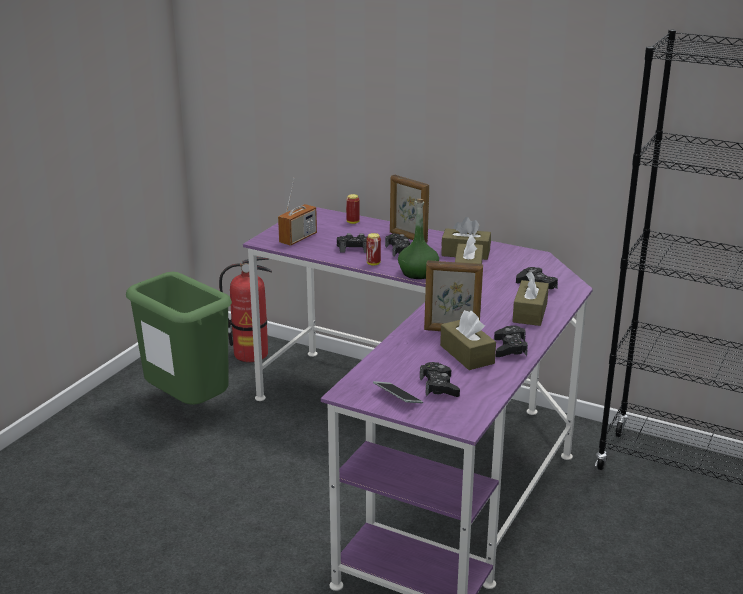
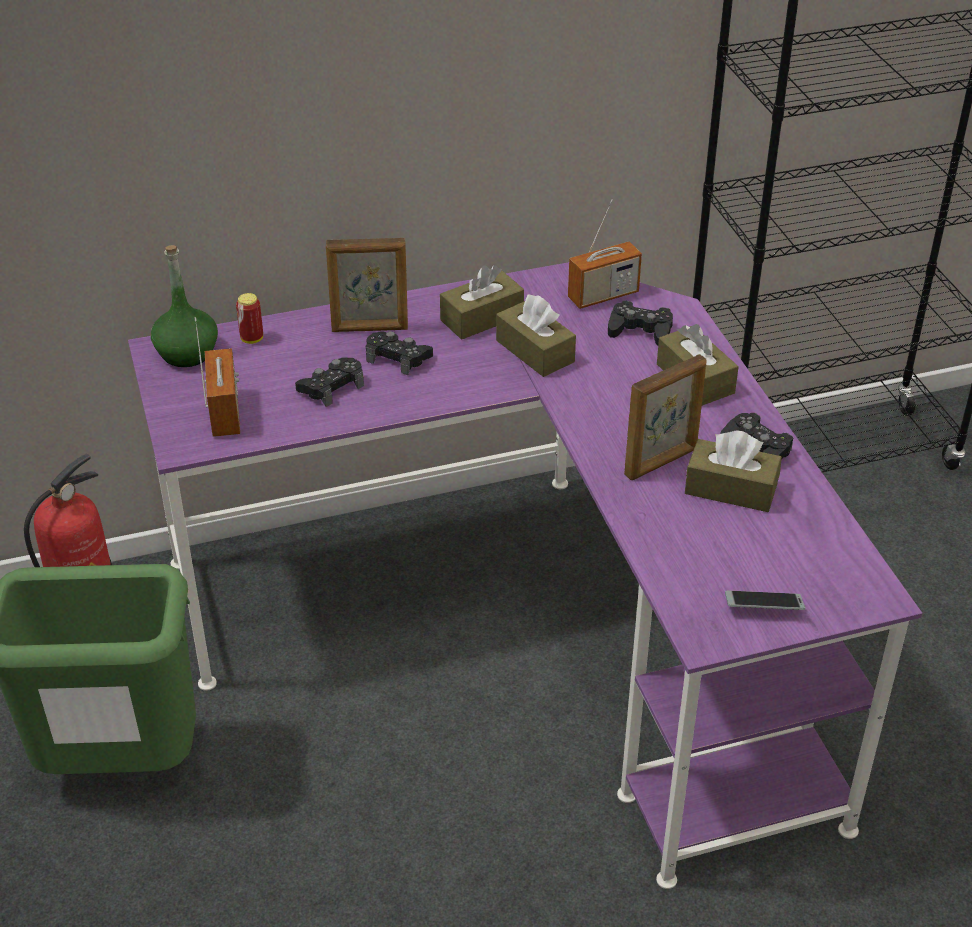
camera: 45 degrees left, 15 degrees up
(373, 263) = (400, 402): can -> none
(418, 273) = (479, 387): green bottle -> green bottle (187, 353)
(439, 386) = (777, 559): black game controller -> none
(542, 268) = (603, 295): none -> radio

